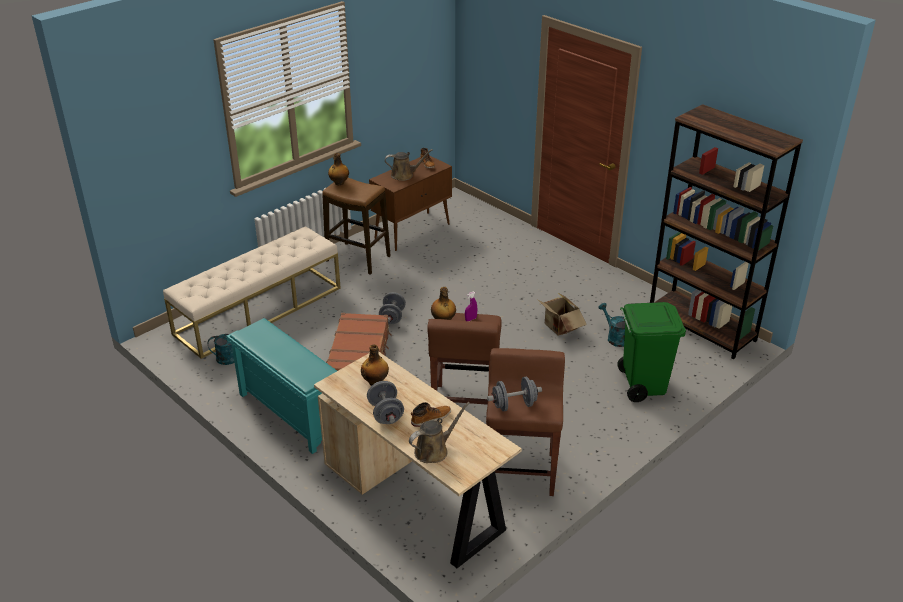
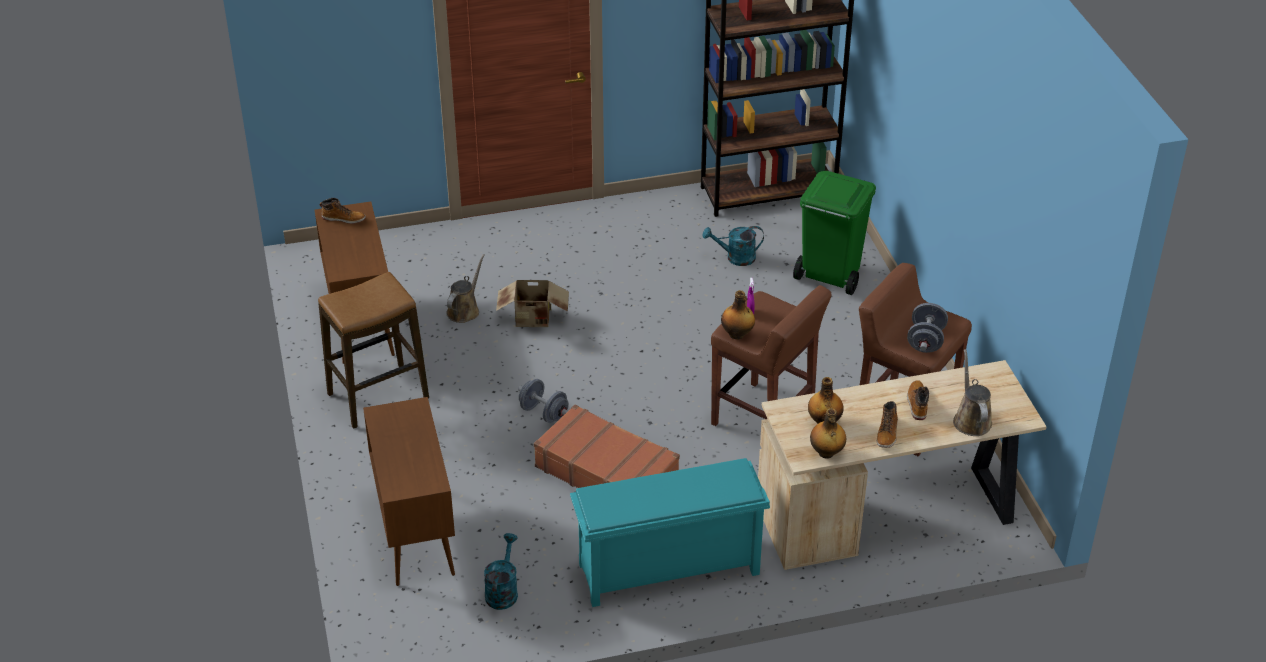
camera: 60 degrees left, 5 degrees up
(259, 310) = (414, 532): beige bench -> brown cabinet
(339, 183) = (339, 306): bottle -> bottle (826, 453)
(385, 414) = (887, 433): grey dumbbell -> boot
(404, 175) = (353, 248): brown watering can -> brown watering can (464, 310)
(559, 328) = (683, 290): cardboard box -> cardboard box (534, 320)

